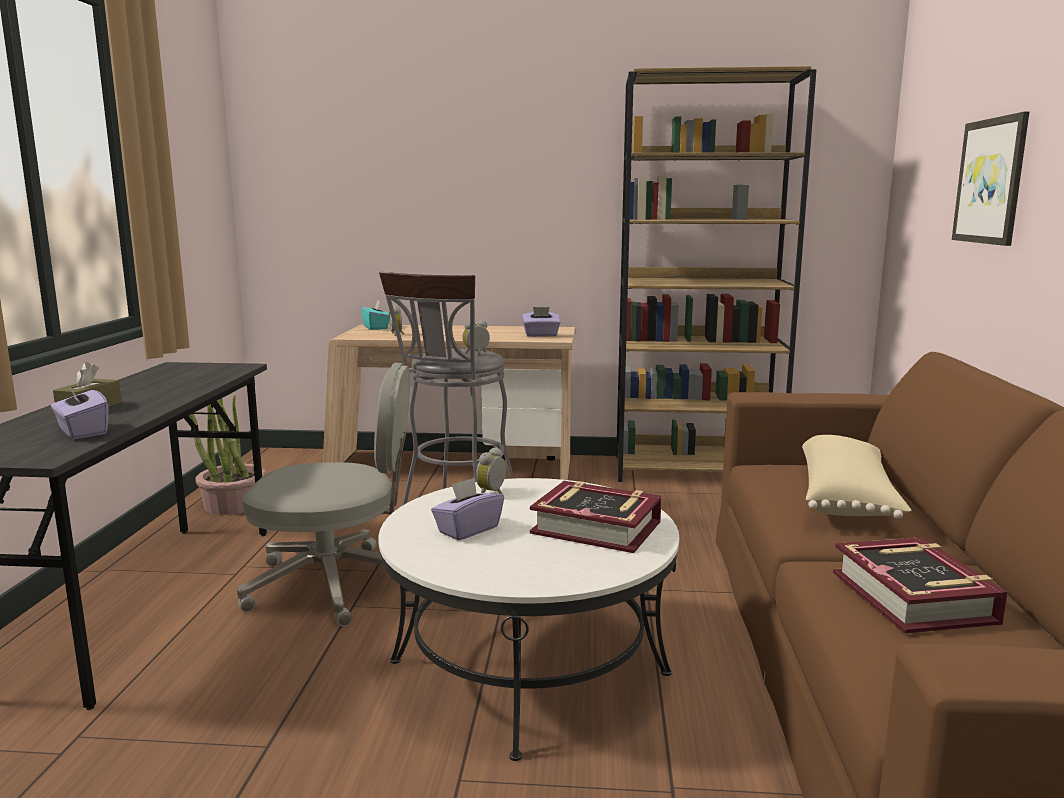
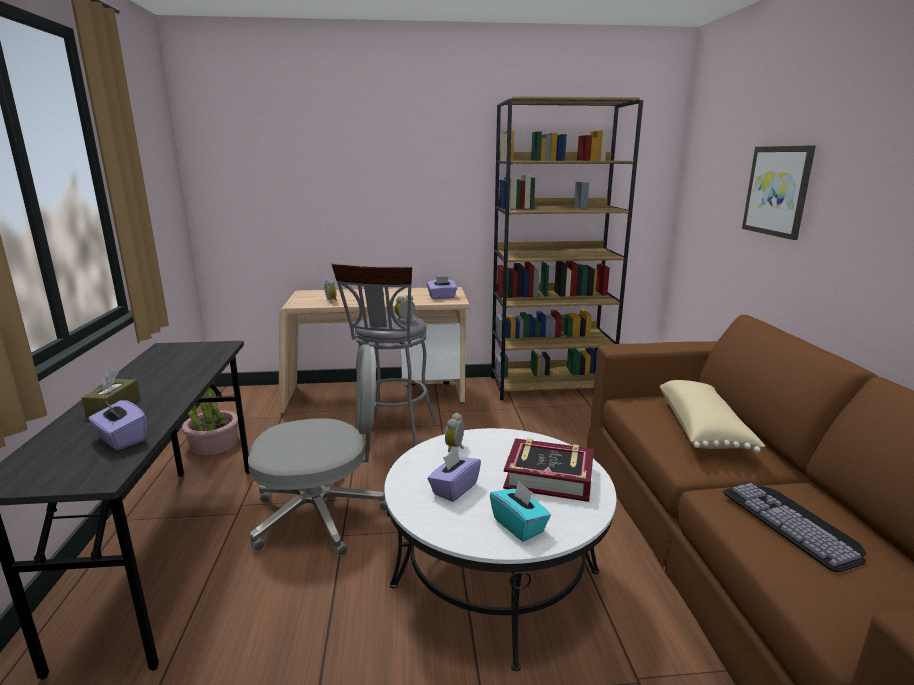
camera: 10 degrees left, 5 degrees up
(376, 327) = (311, 294): turquoise tissue box -> turquoise tissue box (519, 525)
(913, 597) = (795, 523): book -> keyboard

